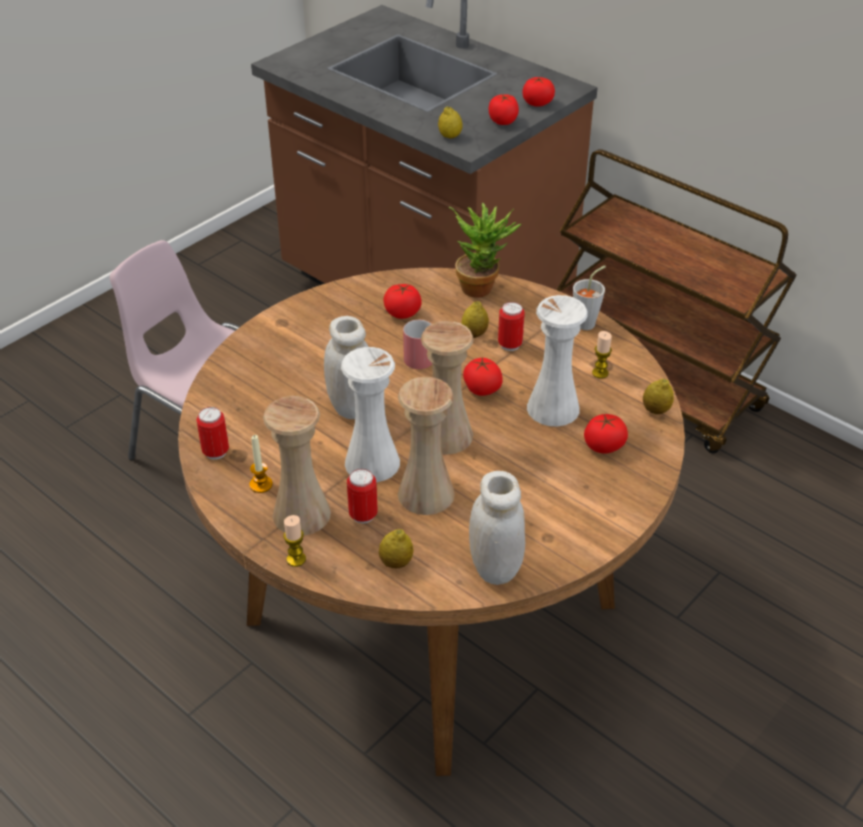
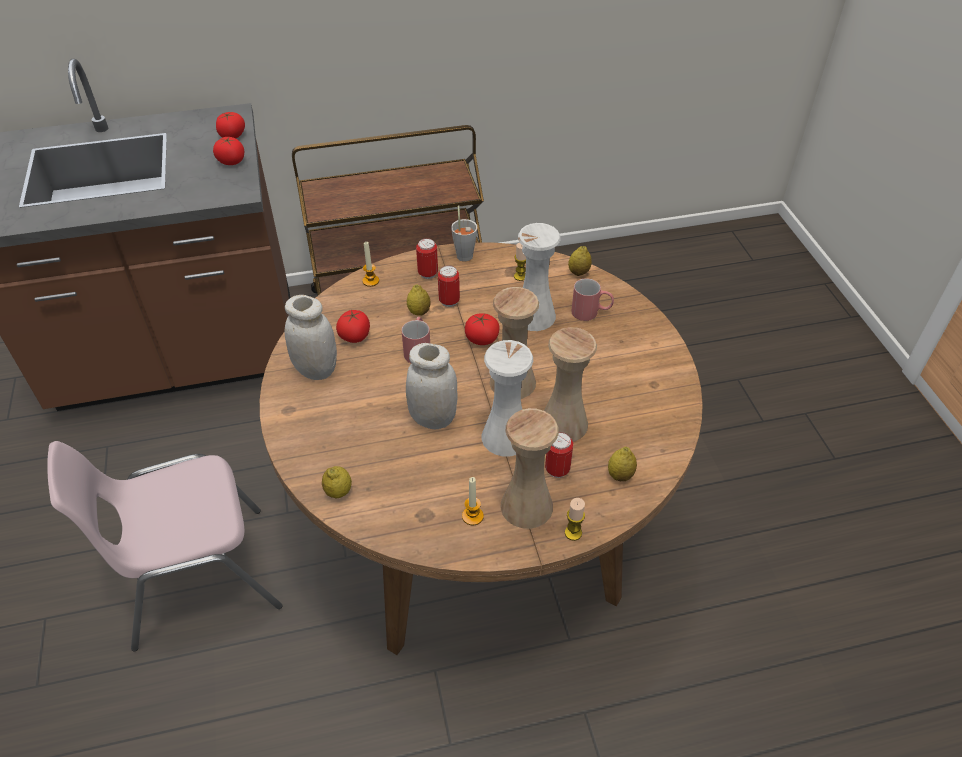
camera: 55 degrees left, 5 degrees up
(216, 452) = (407, 528): can -> can (428, 273)
(450, 136) = (214, 194): lemon -> lemon (338, 492)
(482, 286) = (370, 281): potted plant -> candle
(495, 568) = (663, 425): white jar -> white jar (316, 370)
(604, 446) = (591, 313): tomato -> red mug

